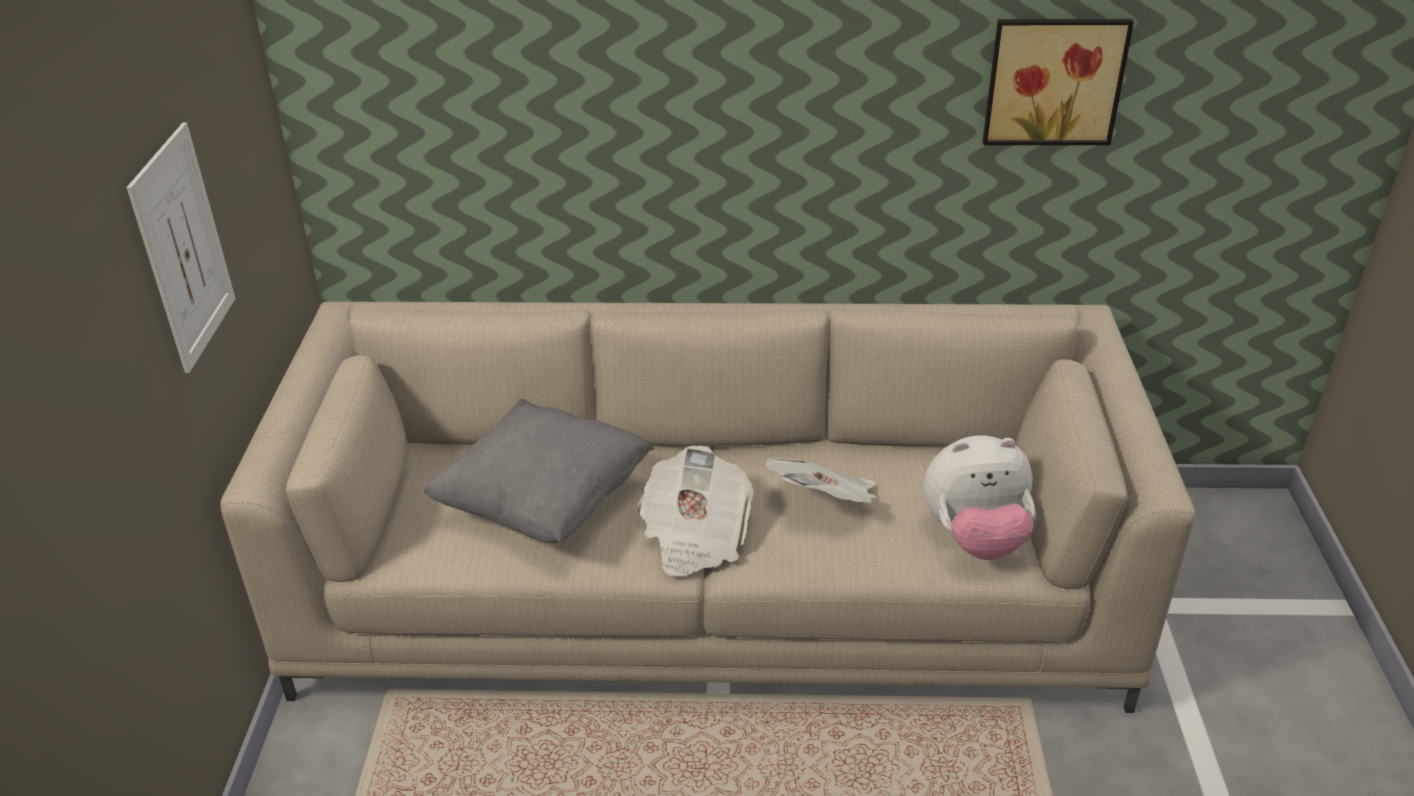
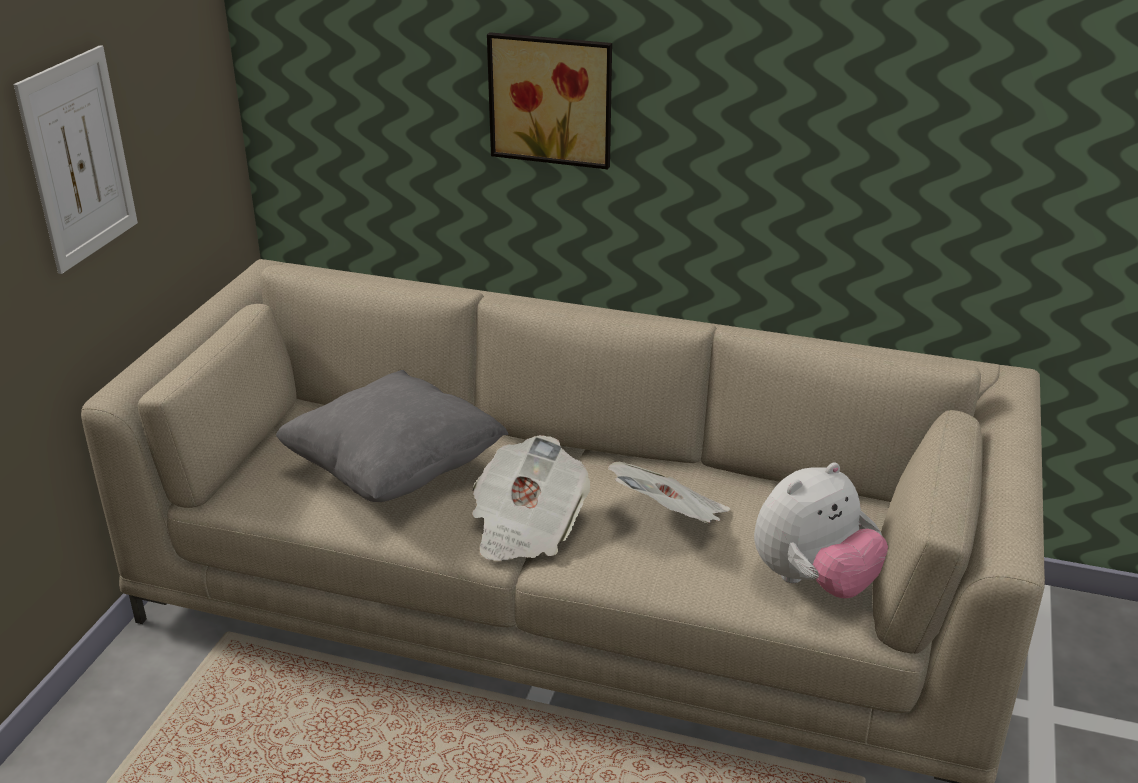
camera: 15 degrees right, 5 degrees down
(975, 538) = (814, 581): plush toy -> plush toy turned 45 degrees counterclockwise
(1053, 80) = (984, 109): picture -> picture (552, 98)

